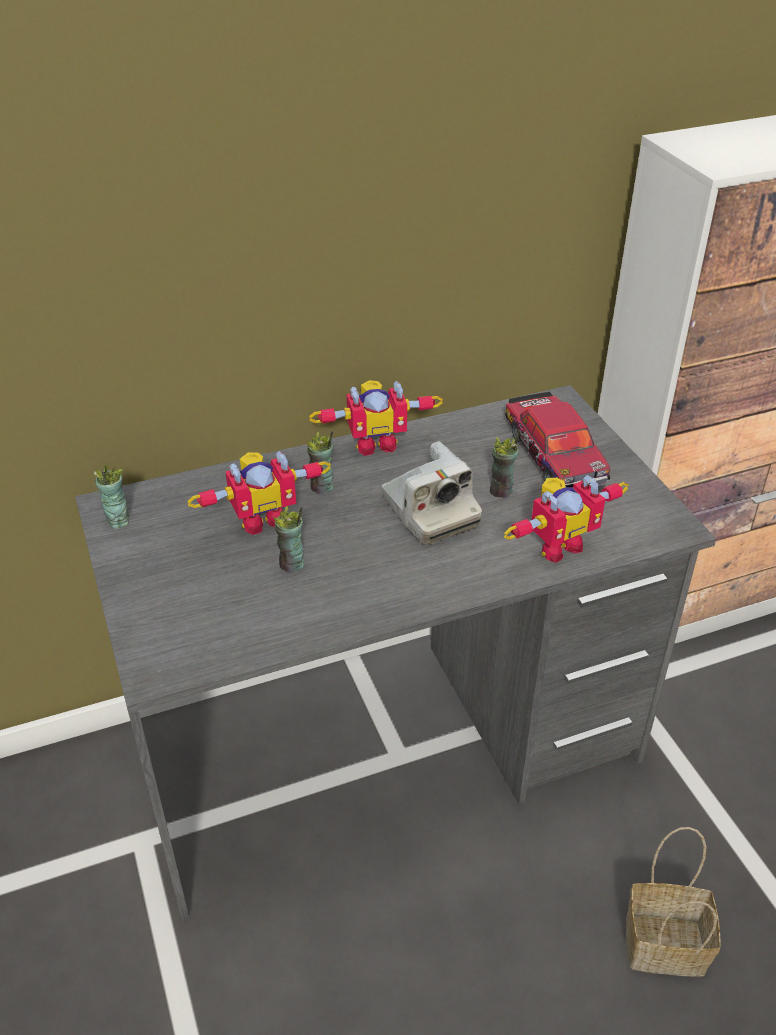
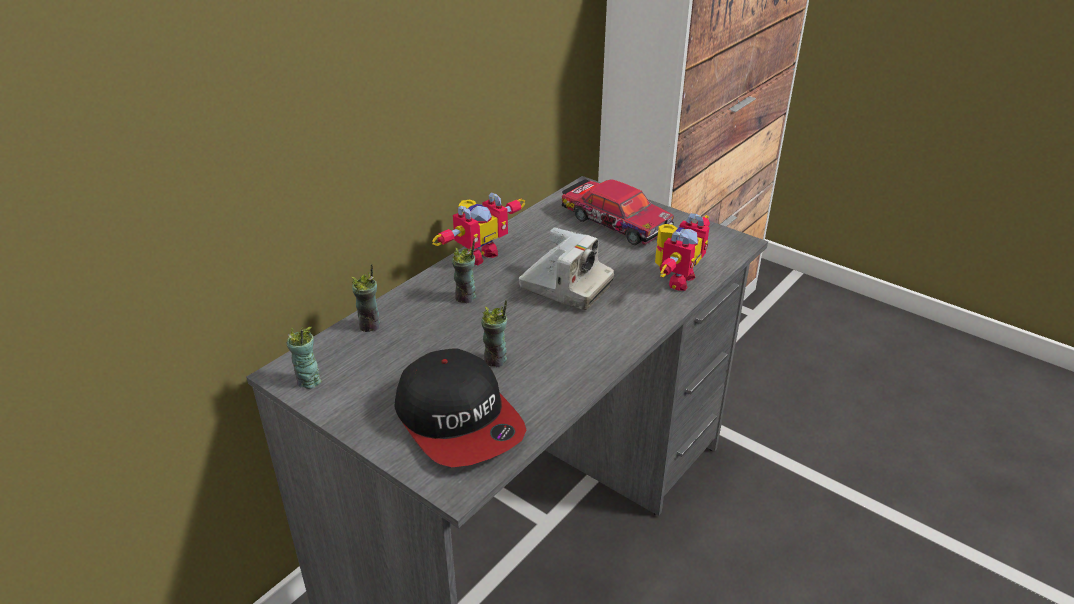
camera: 30 degrees left, 5 degrees down
(208, 611) = (459, 420): none -> cap
(262, 518) = (438, 336): toy robot -> none
(501, 491) = (603, 257): cup -> cup (370, 325)
(667, 943) = (819, 562): basket -> none

